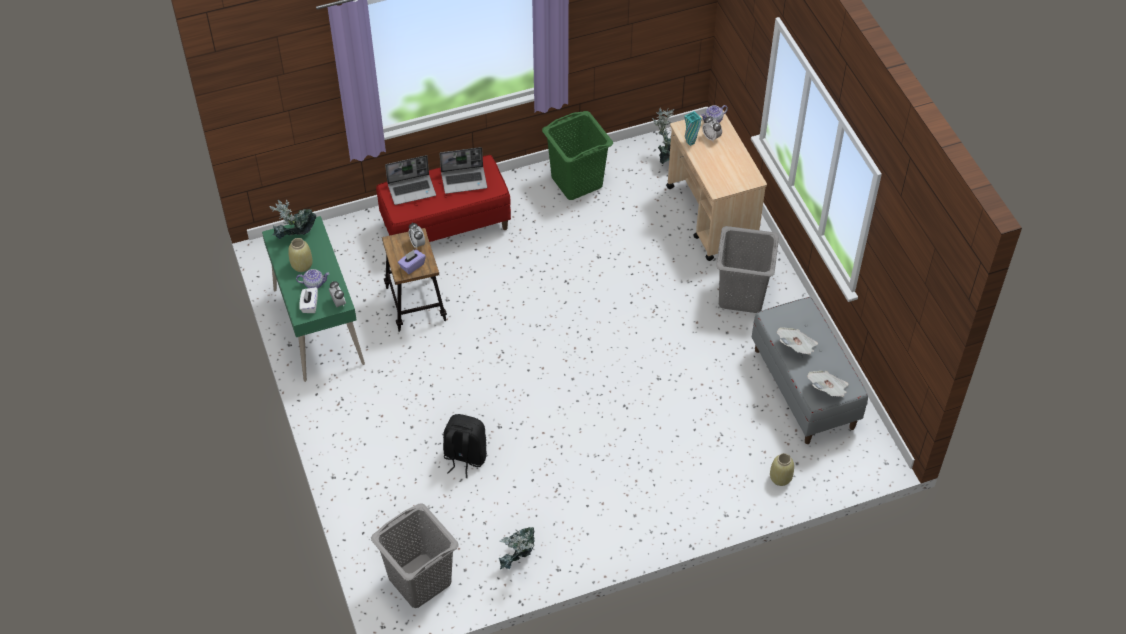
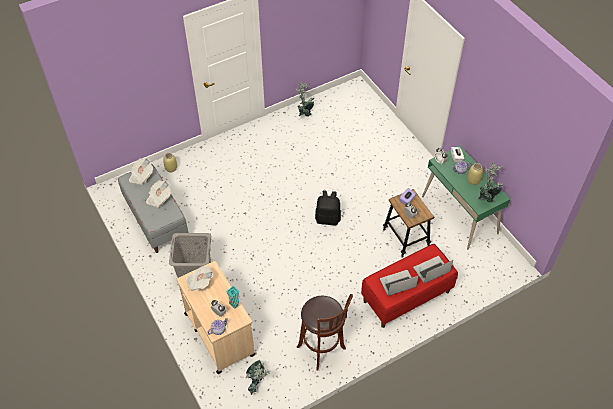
camera: 170 degrees right, 0 degrees up
(420, 580) = (351, 99): grey laundry basket -> none
(464, 457) = (346, 155): black backpack -> black backpack (328, 218)
(577, 181) = (323, 349): green laundry basket -> brown stool
(735, 175) = (199, 282): none -> newspaper

